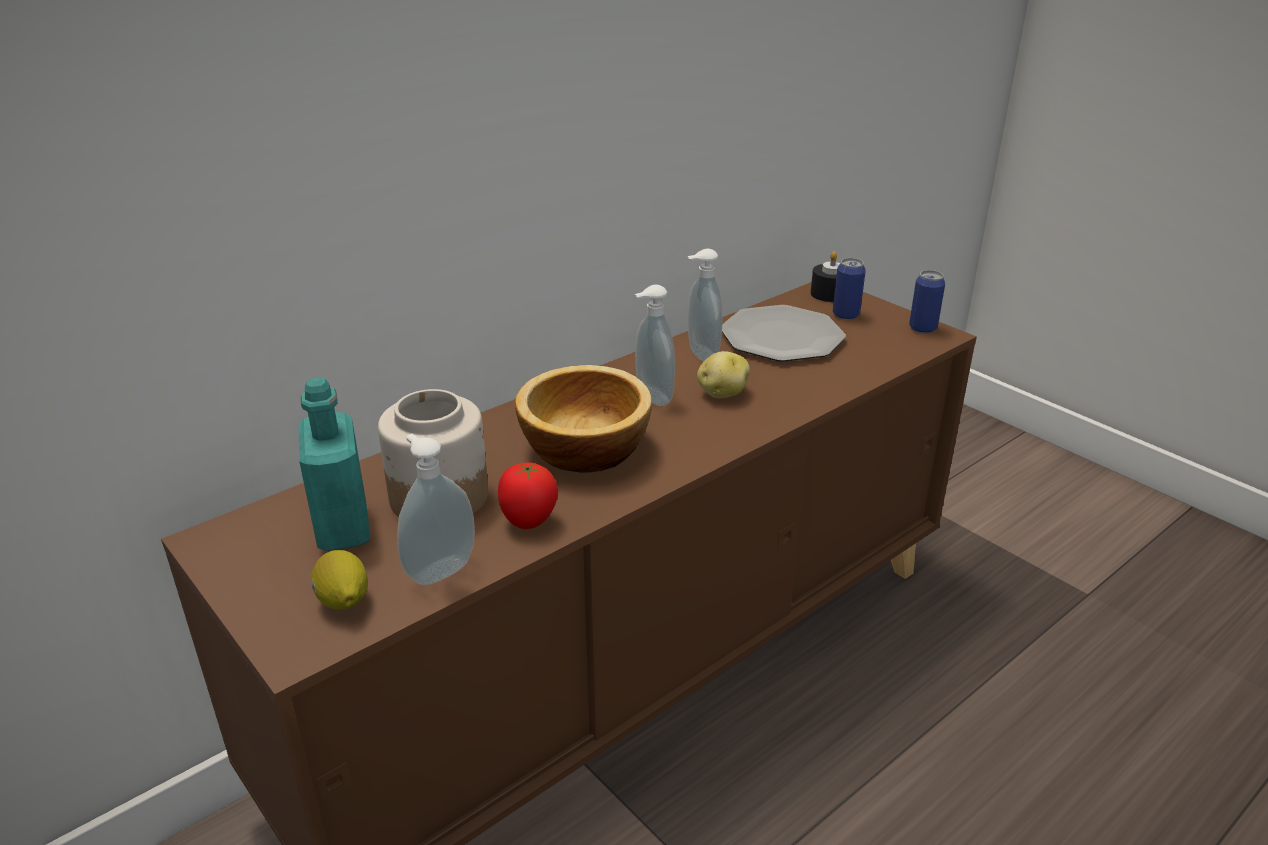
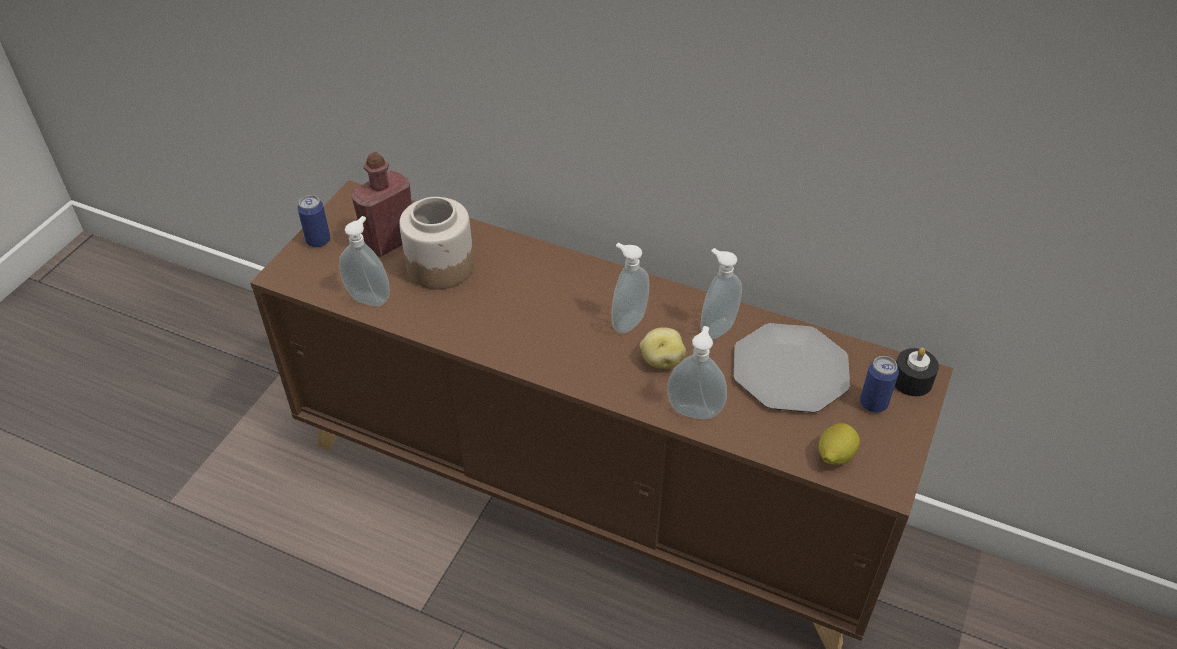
camera: 65 degrees right, 15 degrees up
(343, 528) = (389, 241): turquoise bottle -> red bottle
(343, 602) = (326, 273): lemon -> lemon (834, 456)
(528, 522) = (435, 317): tomato -> none
(583, 447) = (535, 310): bowl -> none
(802, 394) = (695, 409): none -> soap dispenser
(922, 328) = (890, 468): can -> can (318, 240)

